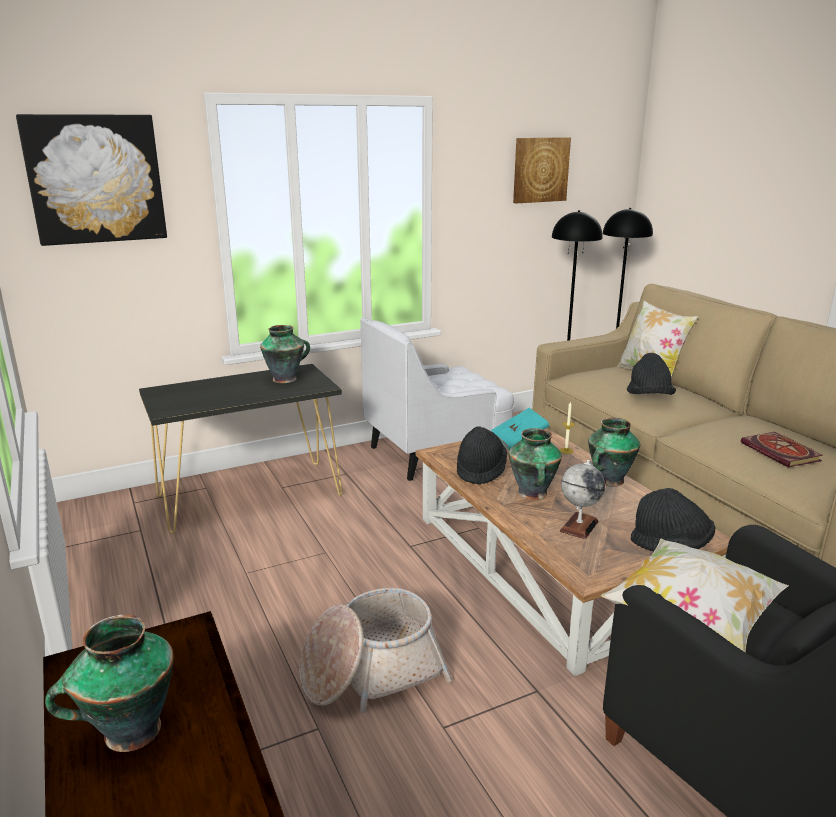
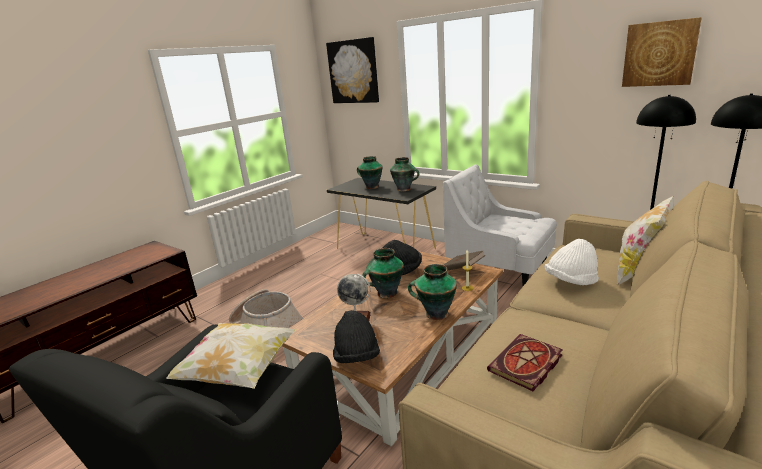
camera: 65 degrees right, 0 degrees up
(129, 732) = (114, 263): vase -> vase (371, 187)
(519, 440) = (462, 270): turquoise book -> brown book
(649, 397) = (570, 281): black hat -> white hat

